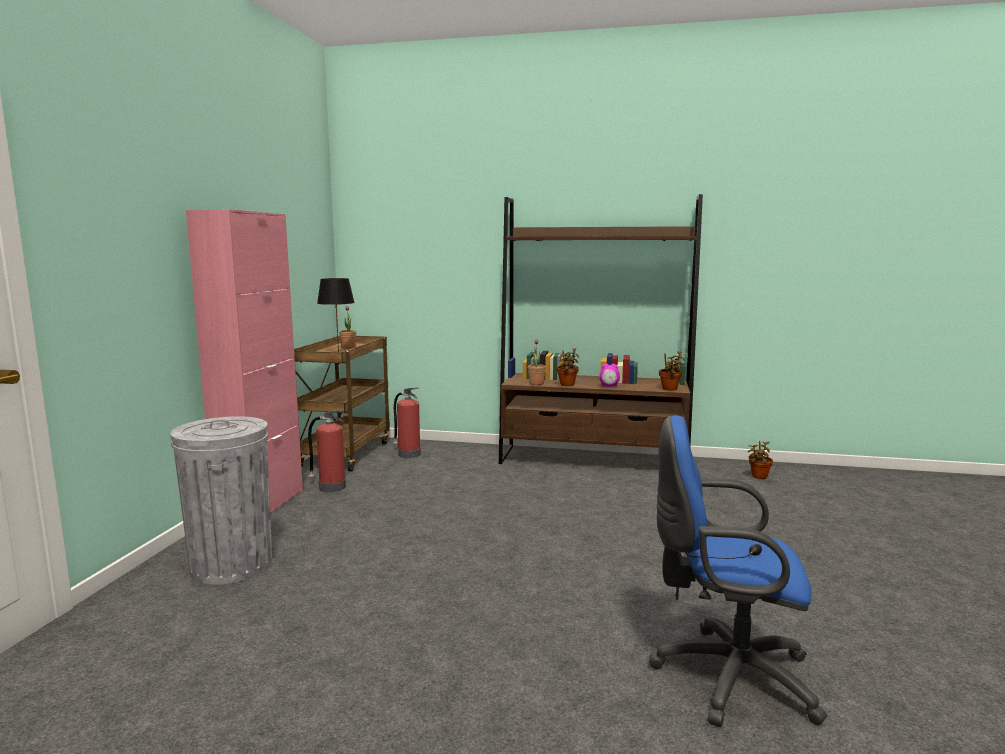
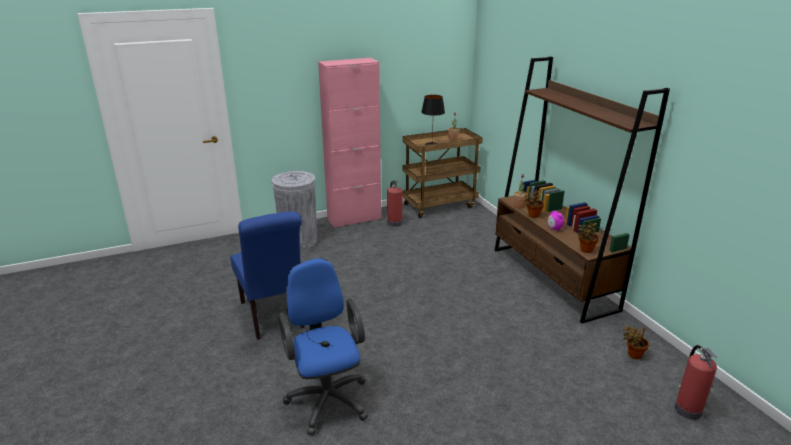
camera: 55 degrees right, 15 degrees up
(408, 454) = (465, 220): fire extinguisher -> fire extinguisher (687, 409)
(436, 661) = (273, 317): none -> blue chair

